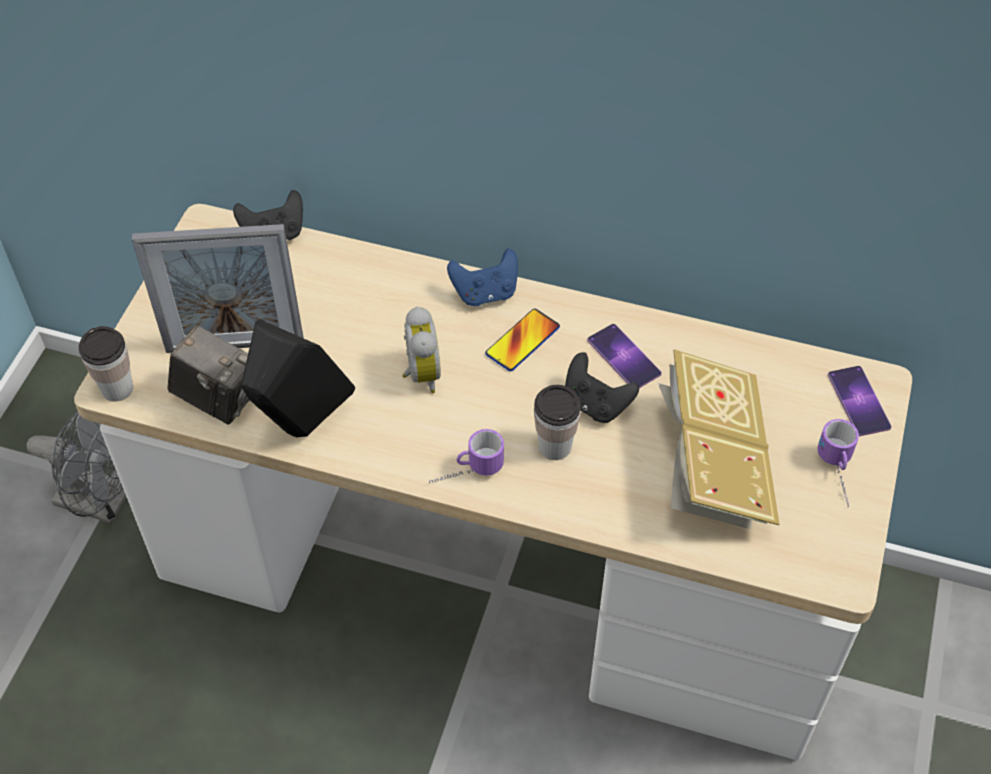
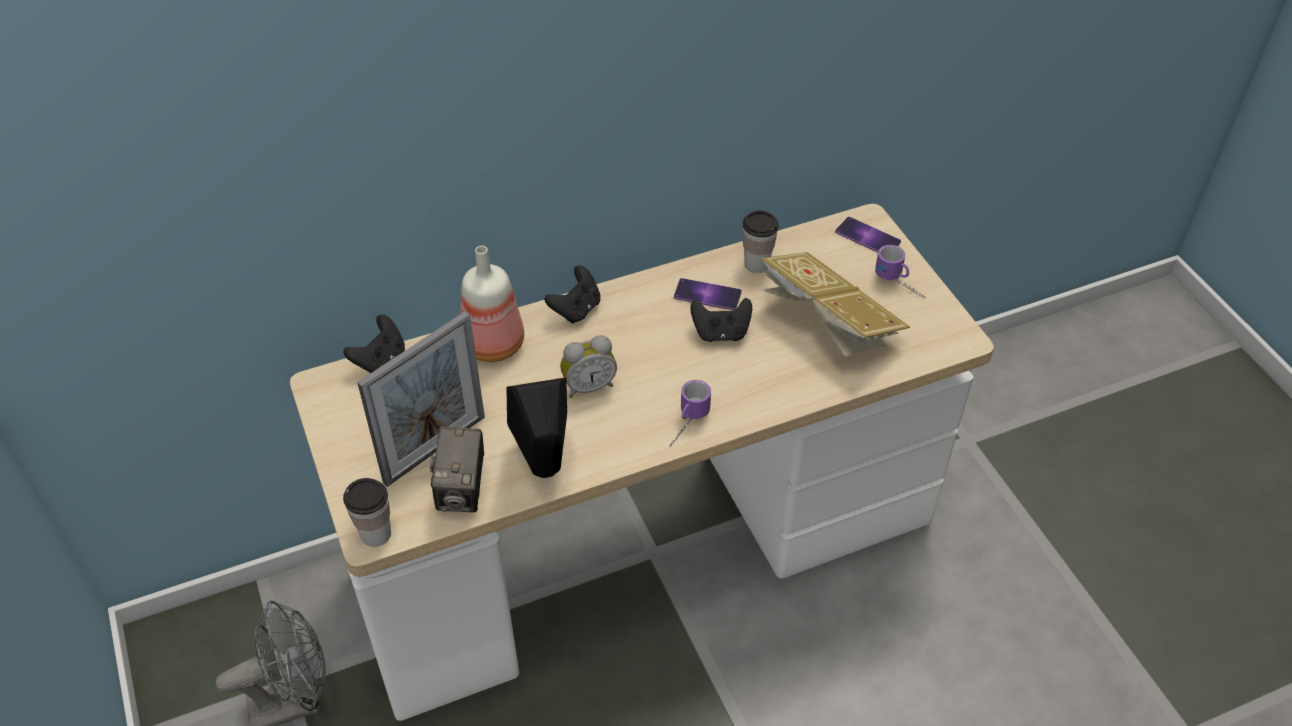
camera: 40 degrees left, 5 degrees down
(218, 398) = (462, 491): camera -> camera turned 105 degrees clockwise
(377, 279) = (491, 344): none -> bottle
(420, 374) = (588, 386): alarm clock -> alarm clock turned 120 degrees clockwise
(485, 293) = (576, 309): blue game controller -> black game controller
(522, 341) = (633, 324): phone -> none
(555, 446) = (723, 374): cup -> cup (756, 264)

